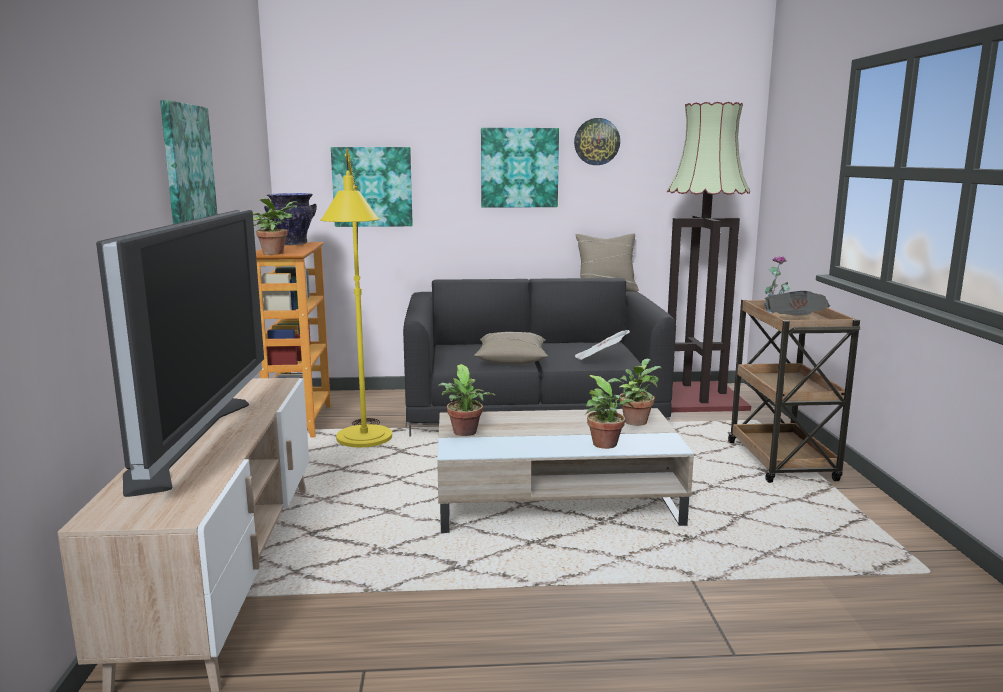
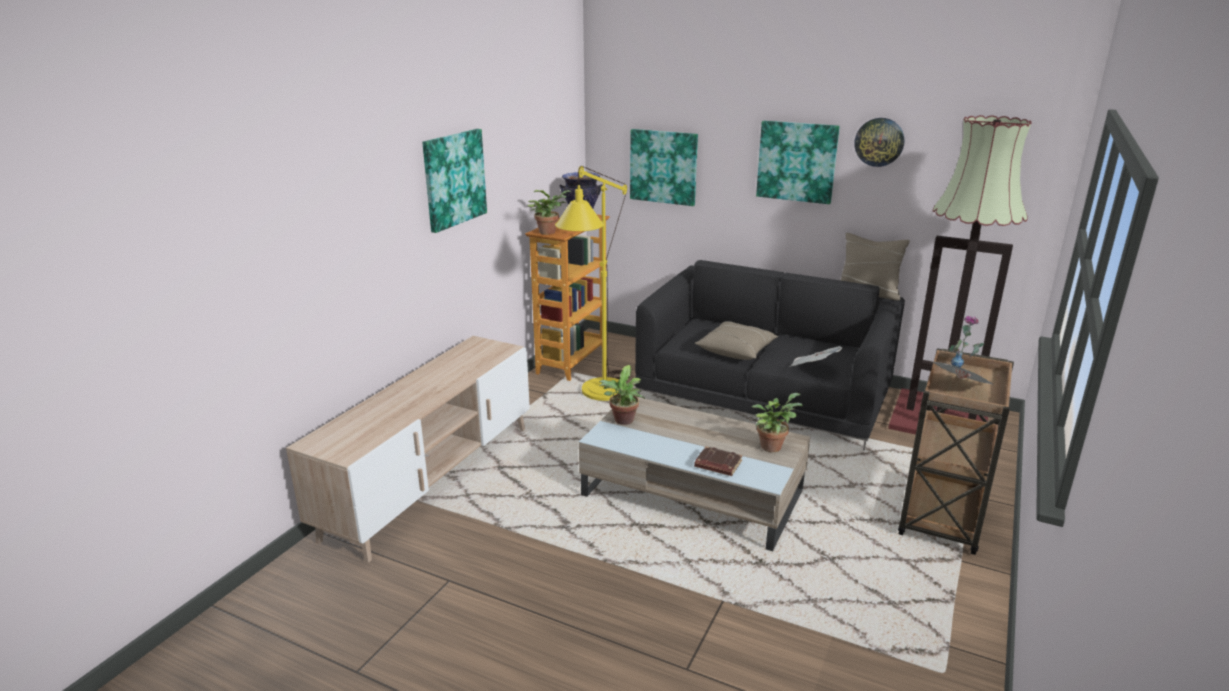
camera: 30 degrees right, 10 degrees up
(193, 441) = (406, 394): television -> none
(607, 445) = (717, 465): potted plant -> brown book

